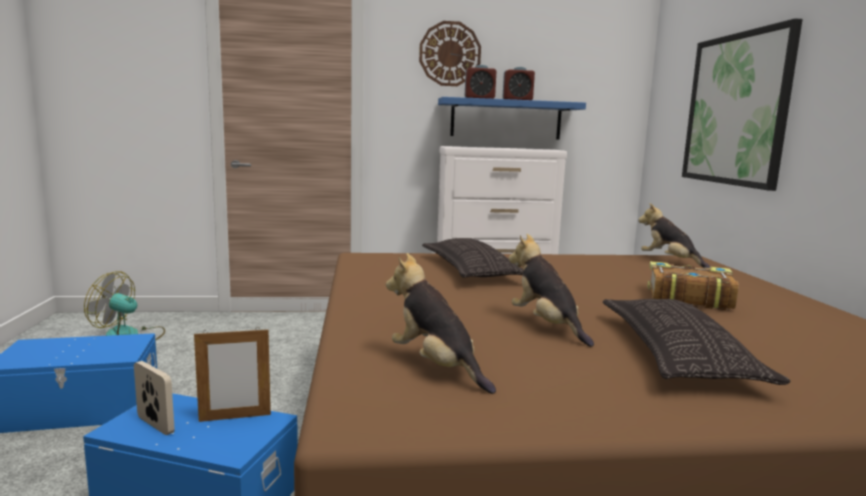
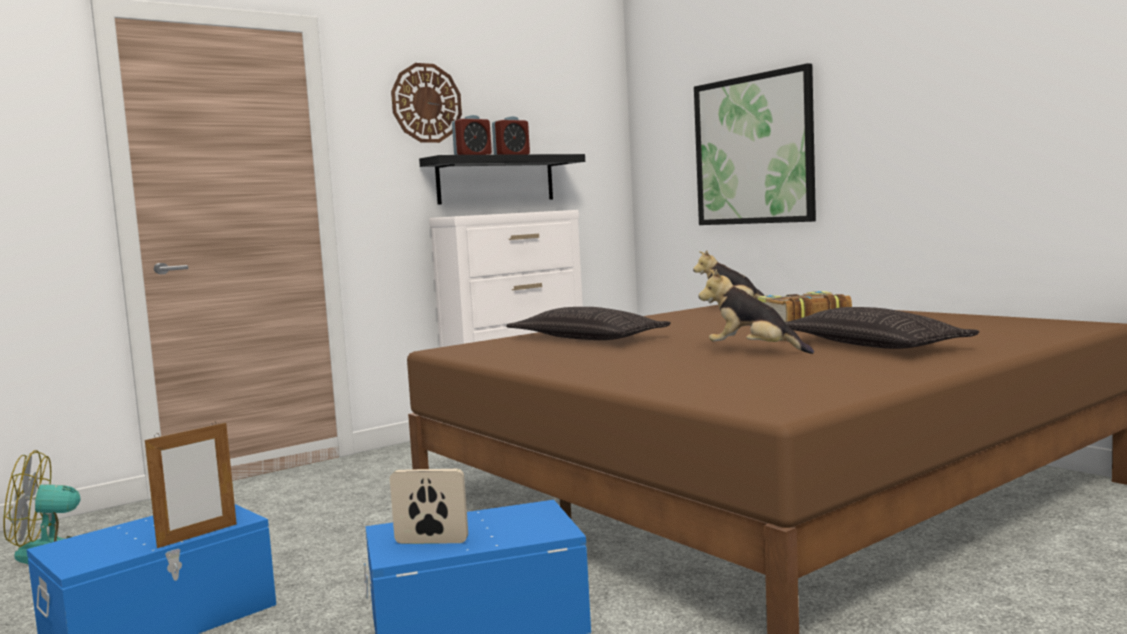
camera: 30 degrees left, 5 degrees down
(235, 417) = (500, 516): picture frame -> picture frame (197, 535)
(436, 367) = (745, 381): plush toy -> none
(506, 119) = (496, 179): blue shelf -> black shelf

